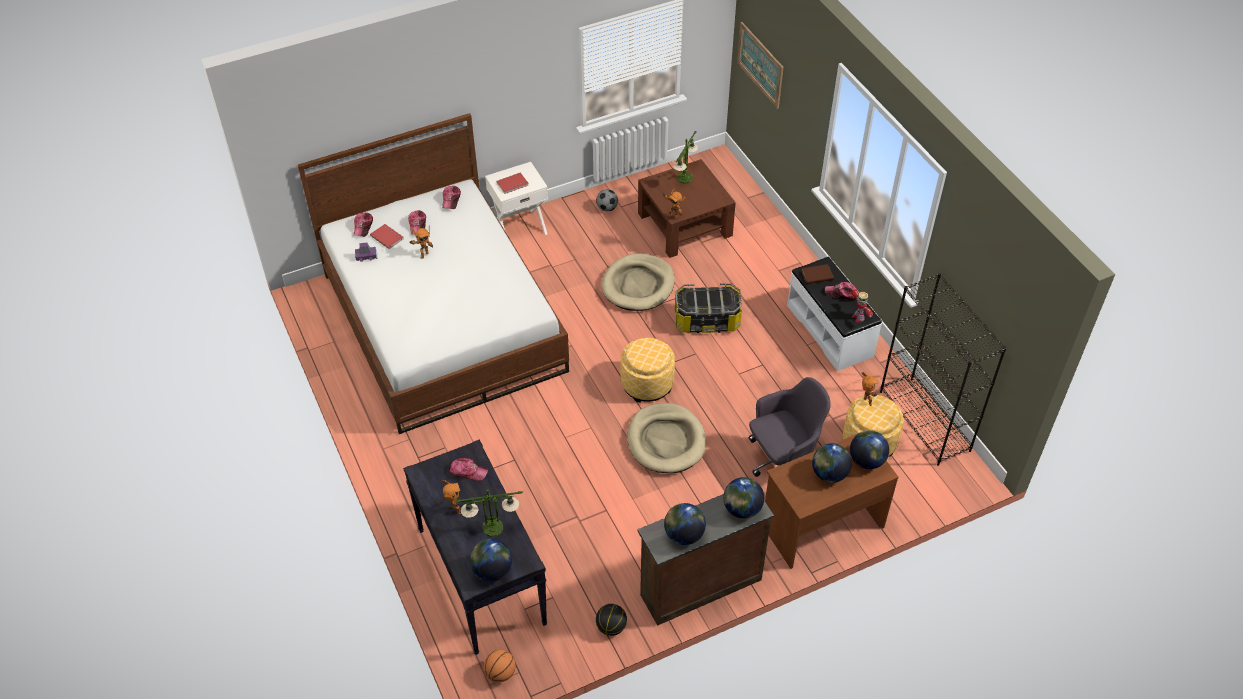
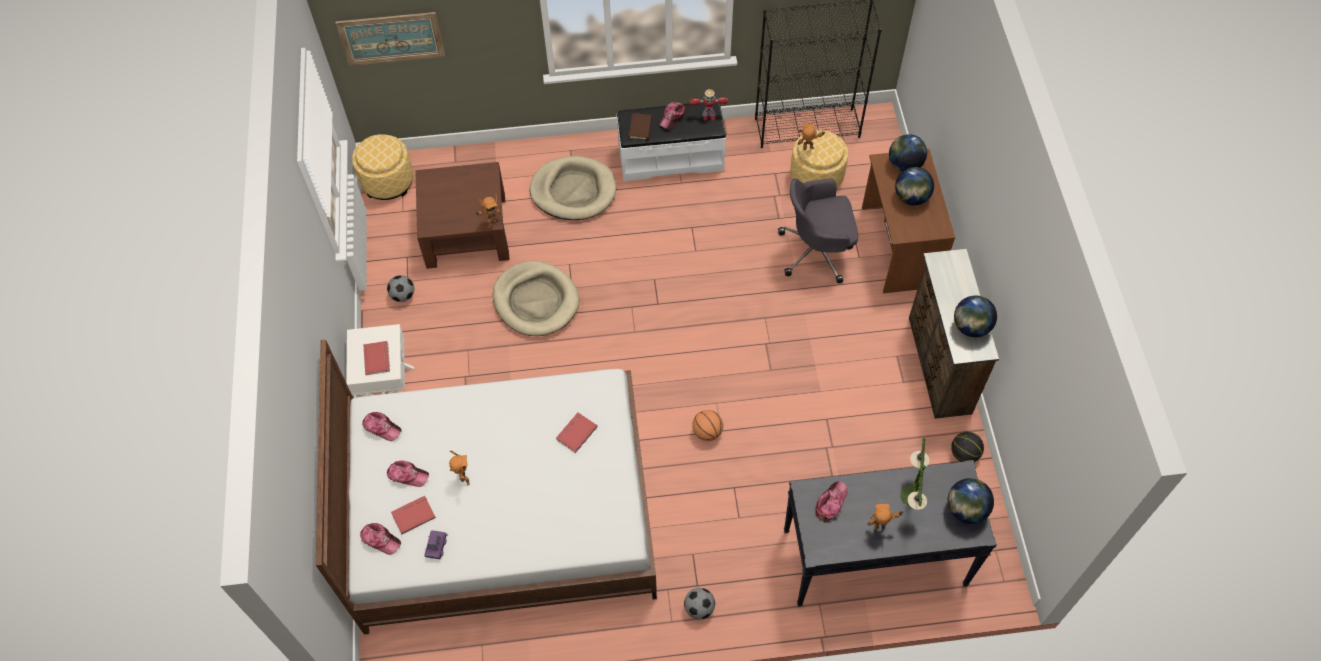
camera: 70 degrees left, 10 degrees up
(399, 463) = (699, 608): none -> football
(485, 304) = (575, 432): none -> red book
(500, 673) = (993, 567): basketball -> basketball (707, 432)
(647, 384) = (677, 334): ottoman -> ottoman (387, 181)
(666, 441) = (758, 340): beige dog bed -> beige dog bed (573, 191)
(684, 178) = (437, 194): table lamp -> none
(707, 320) = (613, 254): storage box -> none
(742, 509) = (953, 271): globe -> none
(783, 462) = (817, 251): grey office chair -> grey office chair turned 90 degrees counterclockwise

